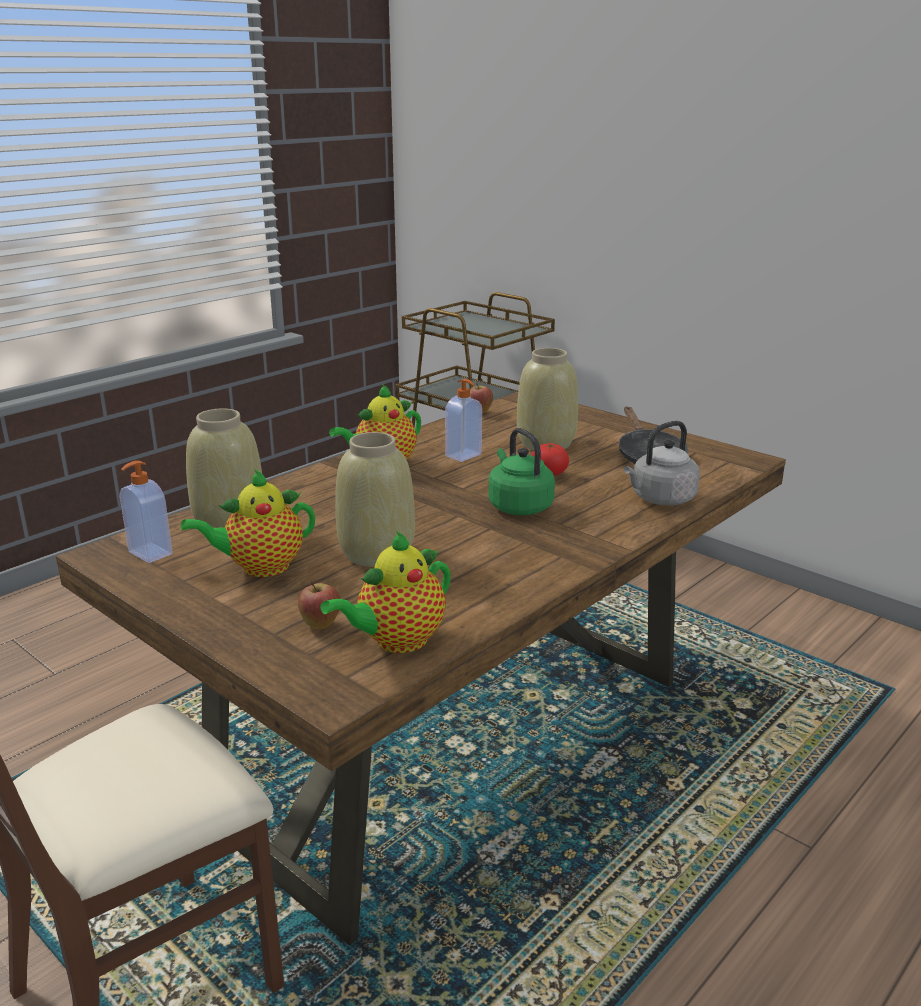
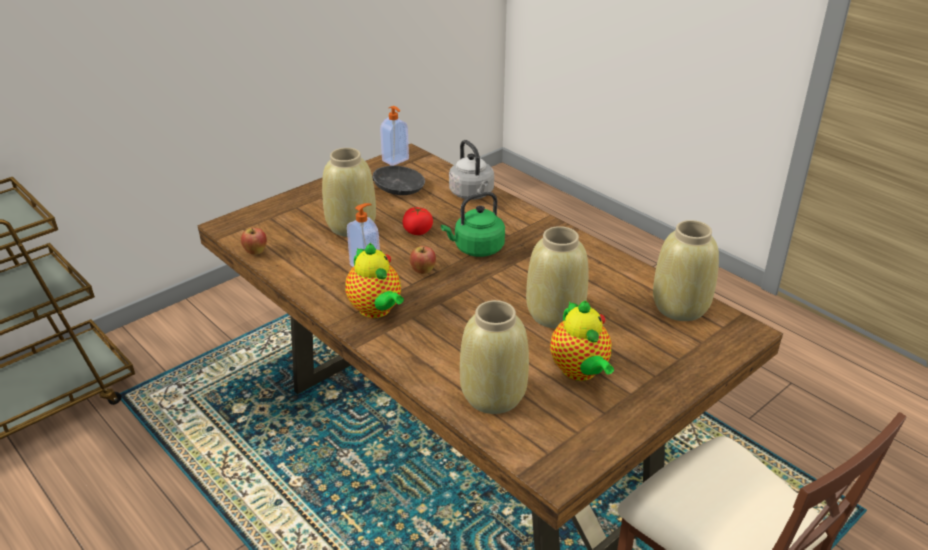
camera: 85 degrees left, 10 degrees up
(149, 554) = (556, 440): soap dispenser -> soap dispenser (396, 160)
(320, 625) = (664, 338): apple -> apple (423, 272)
(396, 641) = (679, 307): teapot -> beige vase

